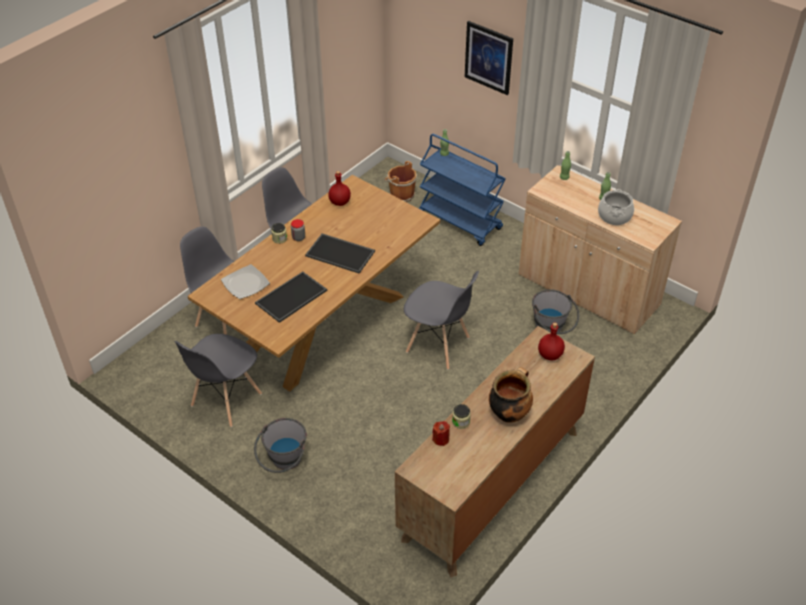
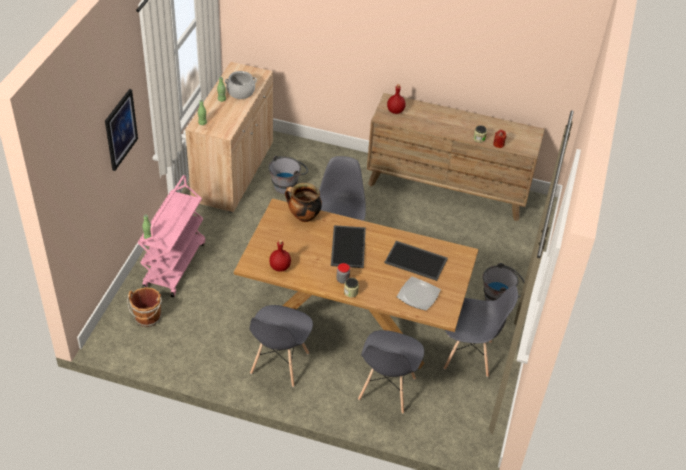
camera: 115 degrees left, 0 degrees up
(460, 221) = (174, 265): blue cart -> pink cart
(509, 413) = (457, 120): cooking pot -> cooking pot (303, 217)

